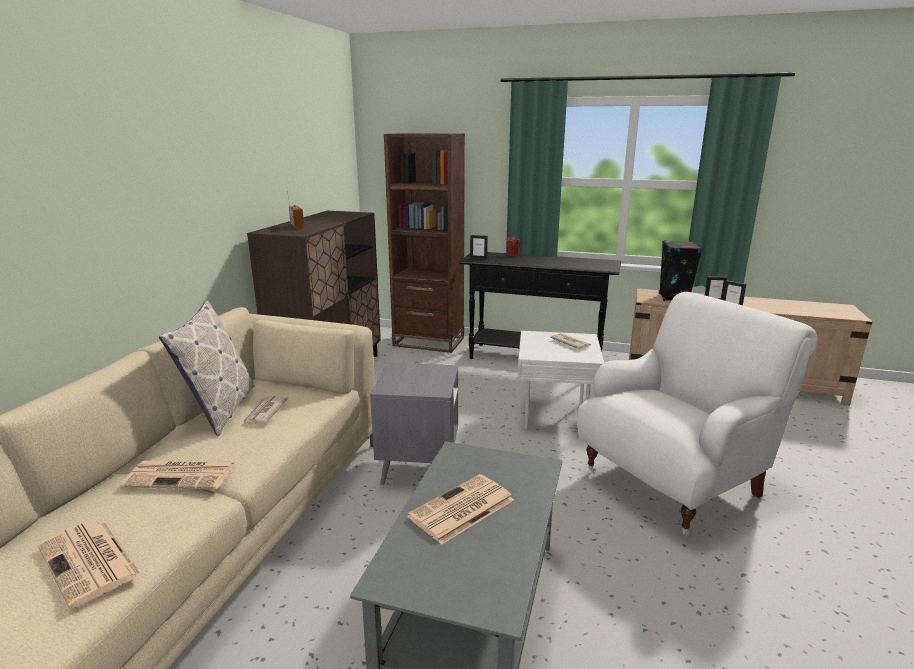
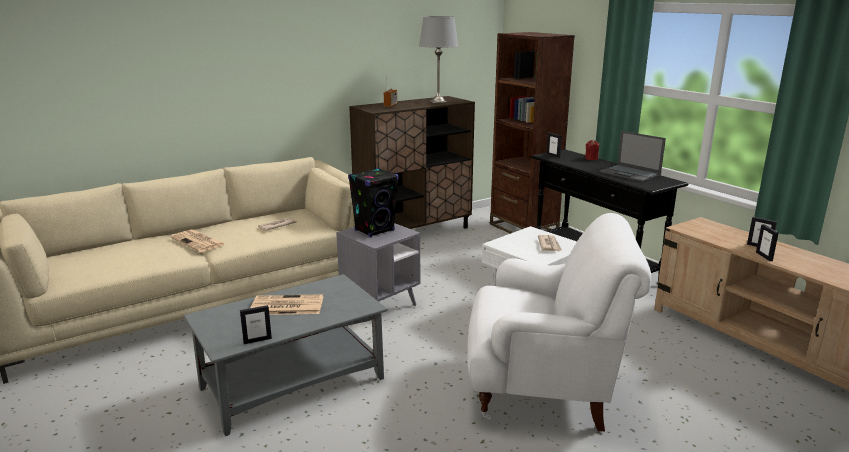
camera: 40 degrees right, 0 degrees up
(90, 561) = (122, 260): newspaper -> none
(220, 410) = (261, 218): pillow -> none
(336, 216) = (438, 101): none -> grey table lamp
(517, 572) = (257, 340): none -> picture frame
(570, 261) = (630, 173): none -> laptop
(673, 298) = (717, 233): black speaker -> black speaker (374, 230)

